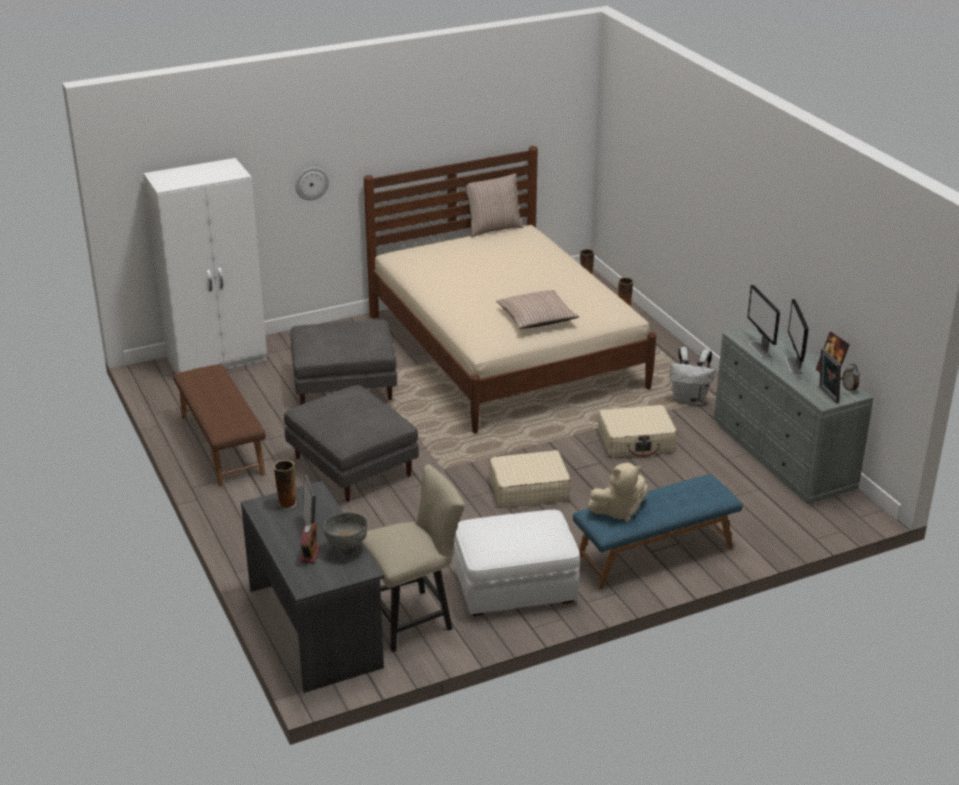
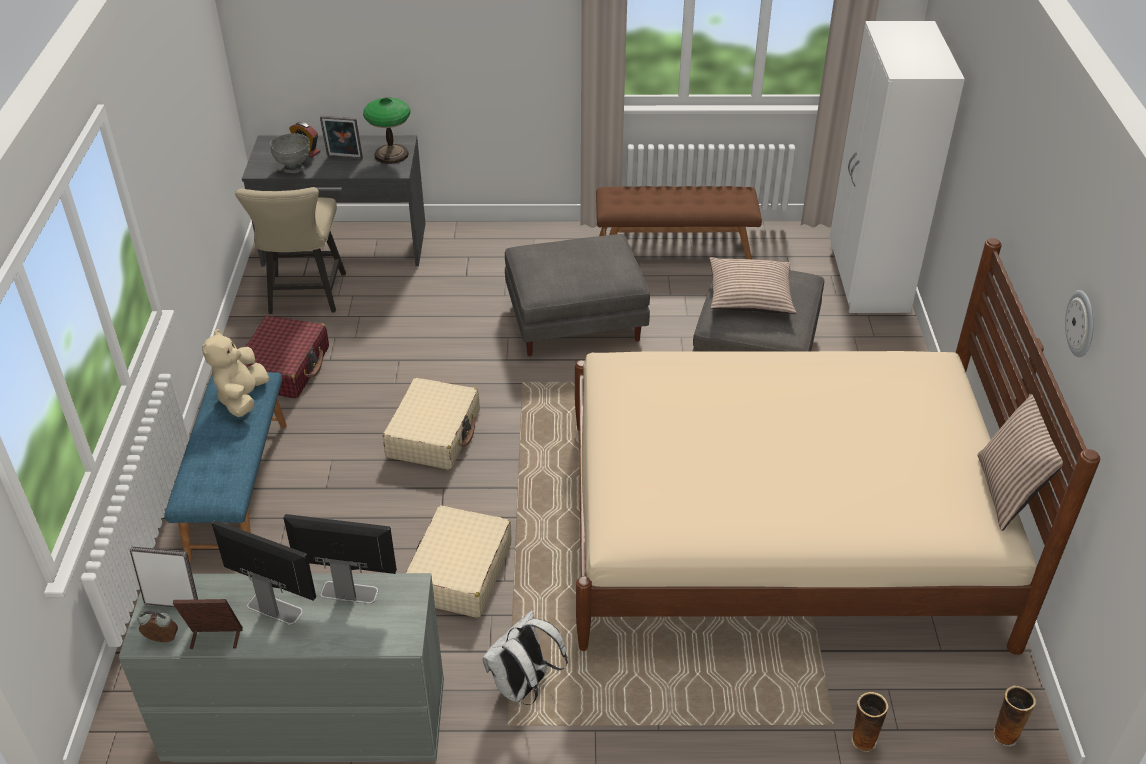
camera: 115 degrees right, 10 degrees up
(286, 503) = (391, 154): vase -> table lamp
(311, 183) = (984, 191): wall clock -> wall clock (1081, 323)
(514, 588) = (284, 368): white ottoman -> red suitcase
(536, 318) = (653, 429): pillow -> pillow (750, 295)

